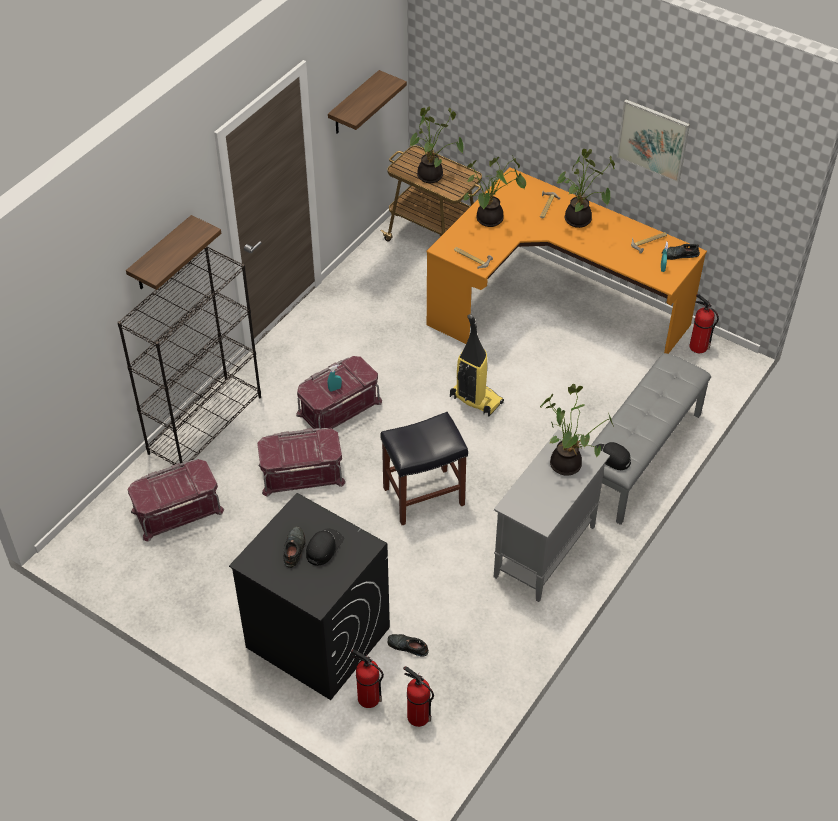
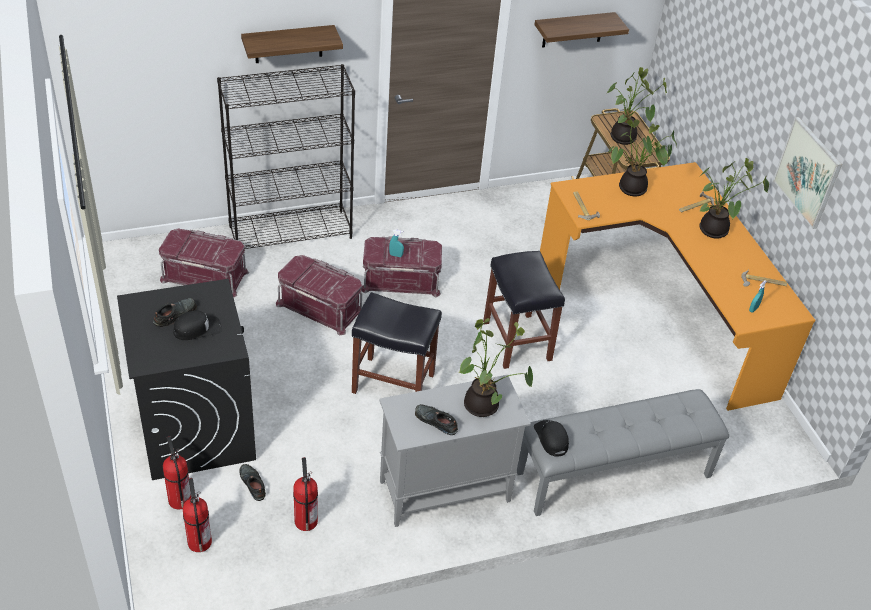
camera: 35 degrees right, 5 degrees down
(475, 400) = (516, 340): vacuum cleaner -> black stool
(679, 255) = (782, 308): black shoe -> black shoe (435, 421)
(697, 346) = (768, 420): fire extinguisher -> fire extinguisher (305, 520)

